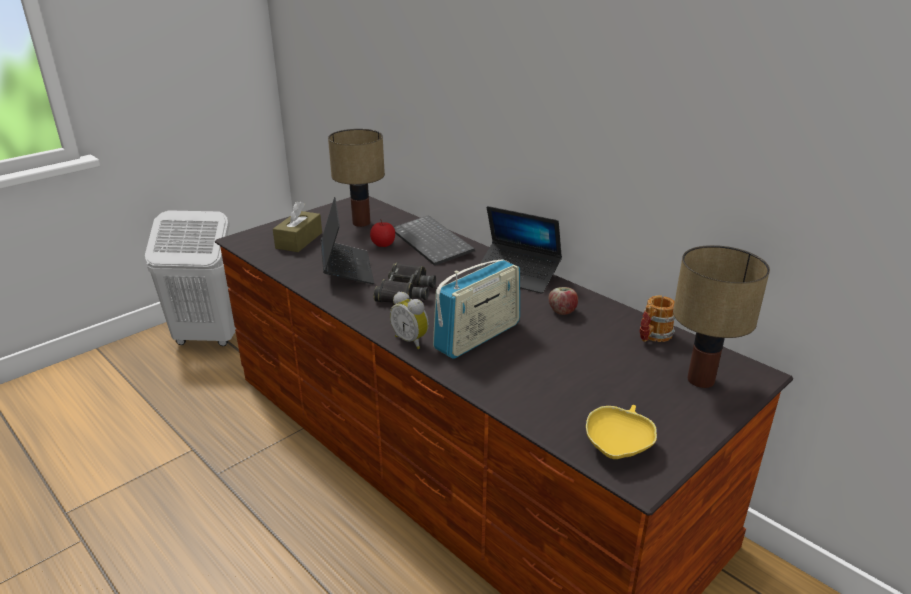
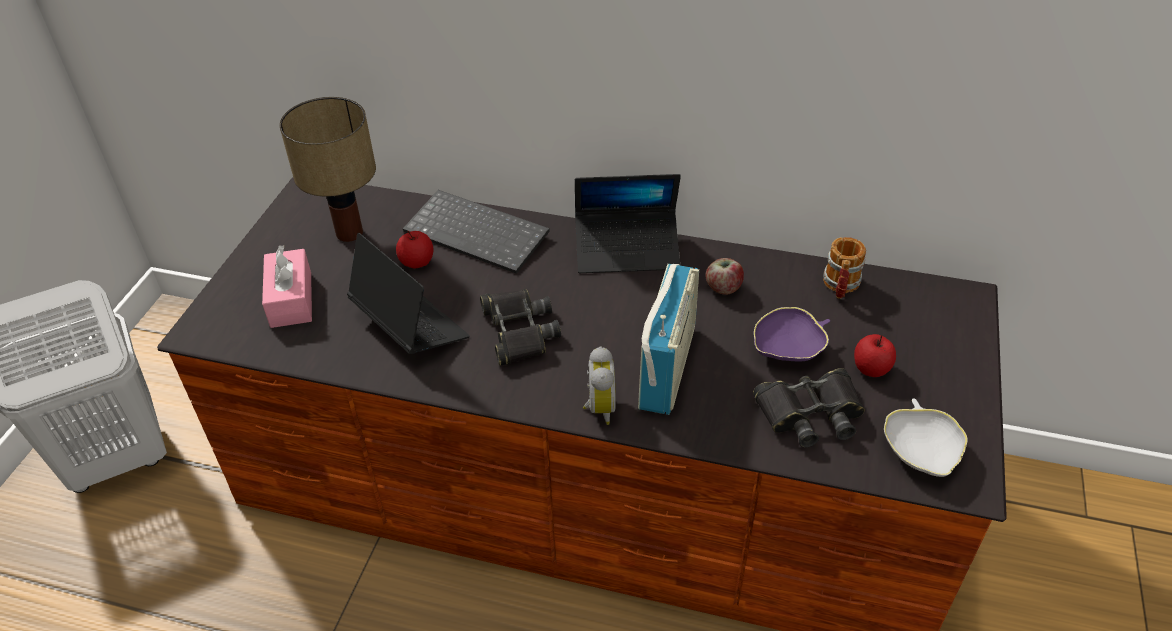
camera: 30 degrees left, 15 degrees up
(299, 240) = (291, 299): brown tissue box -> pink tissue box
(411, 340) = (598, 408): alarm clock -> alarm clock turned 105 degrees counterclockwise
(553, 393) = (810, 413): none -> black binoculars
(576, 355) = (789, 348): none -> purple bowl
(618, 445) = (921, 451): yellow bowl -> white bowl
(628, 386) = (871, 368): none -> apple
(701, 379) = (926, 326): table lamp -> none

